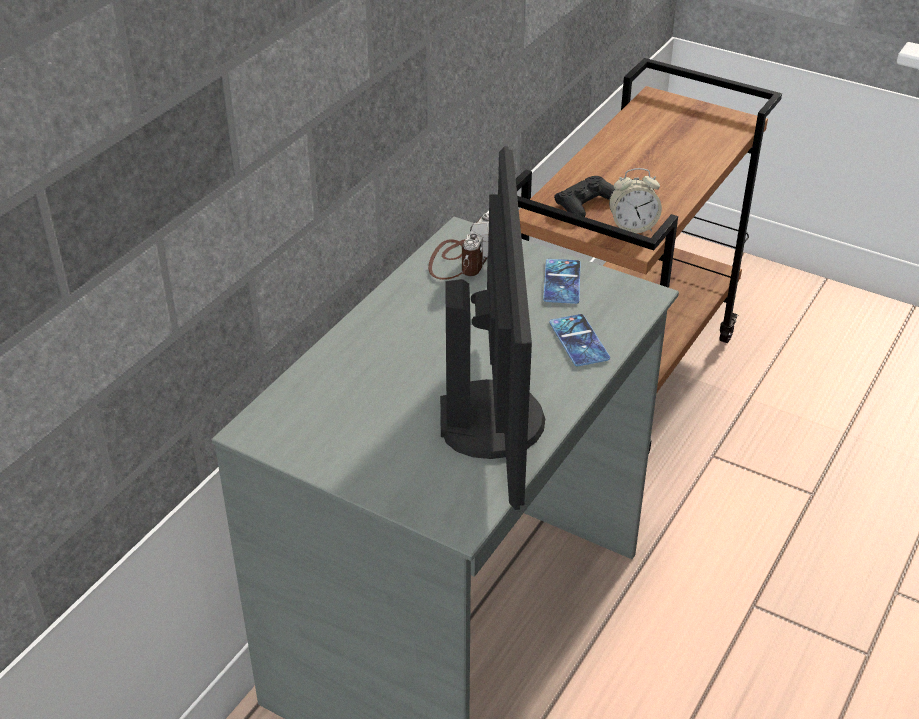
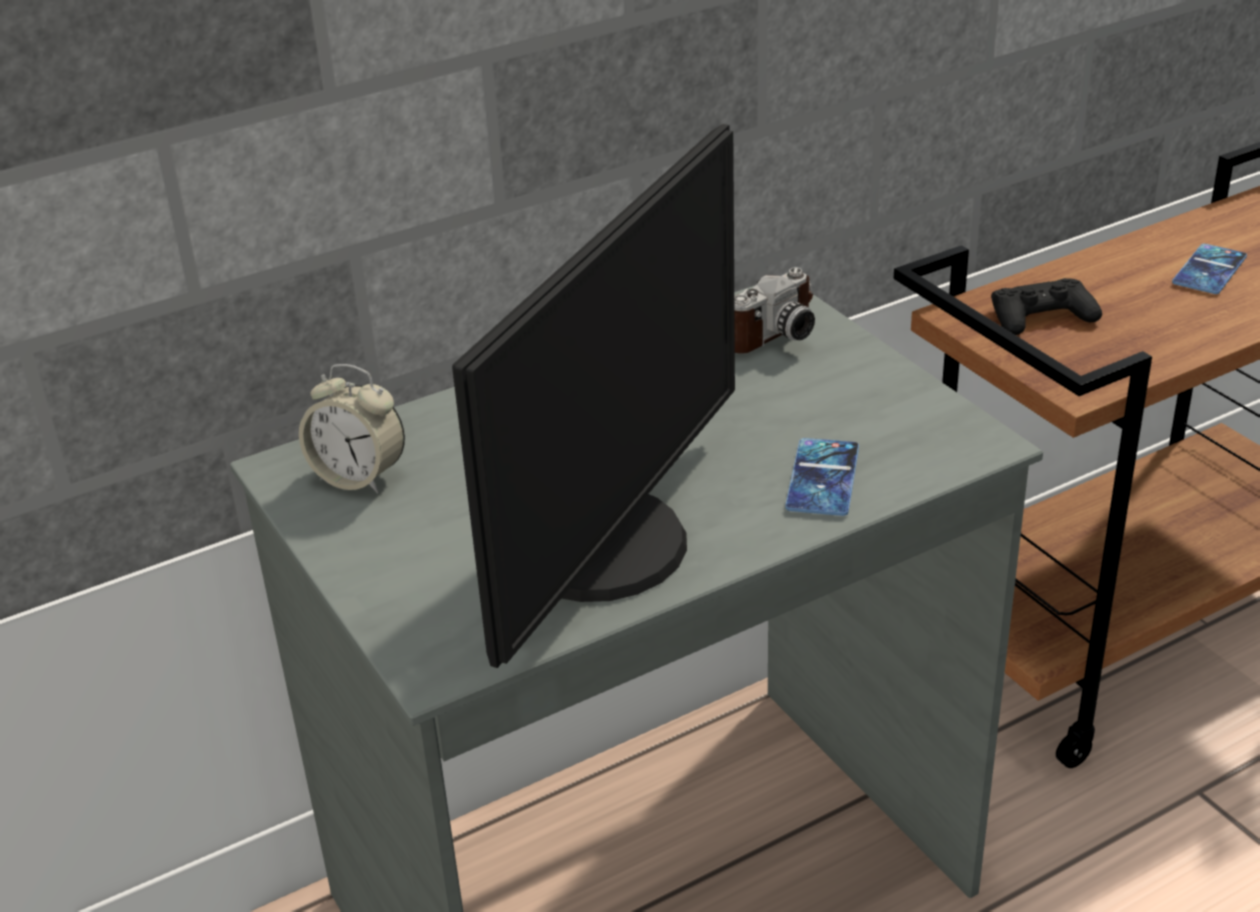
camera: 30 degrees right, 5 degrees down
(562, 282) = (867, 393): phone -> phone (1209, 270)
(632, 227) = (1090, 364): alarm clock -> alarm clock (359, 477)

